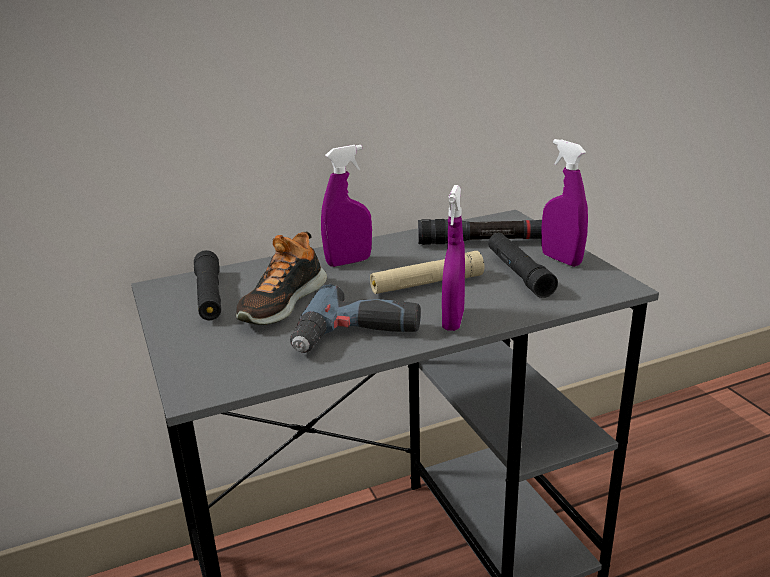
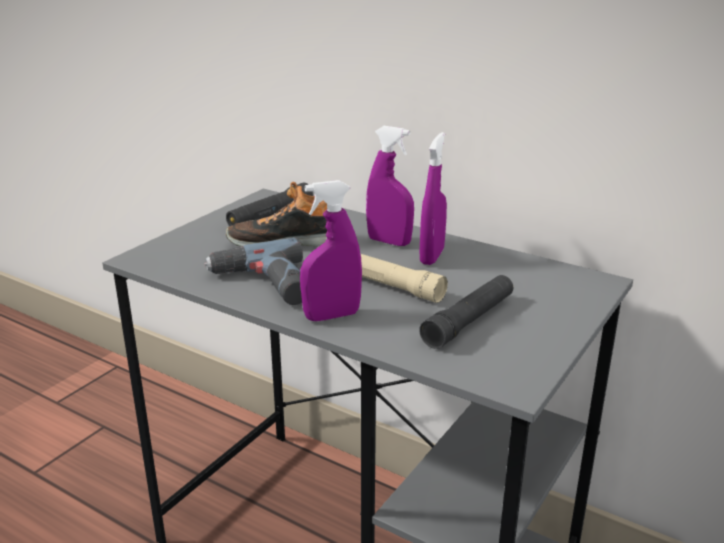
camera: 55 degrees right, 0 degrees up
(482, 242) = (516, 284): black flashlight -> none
(561, 259) = (534, 335): purple spray bottle -> purple spray bottle (432, 256)

